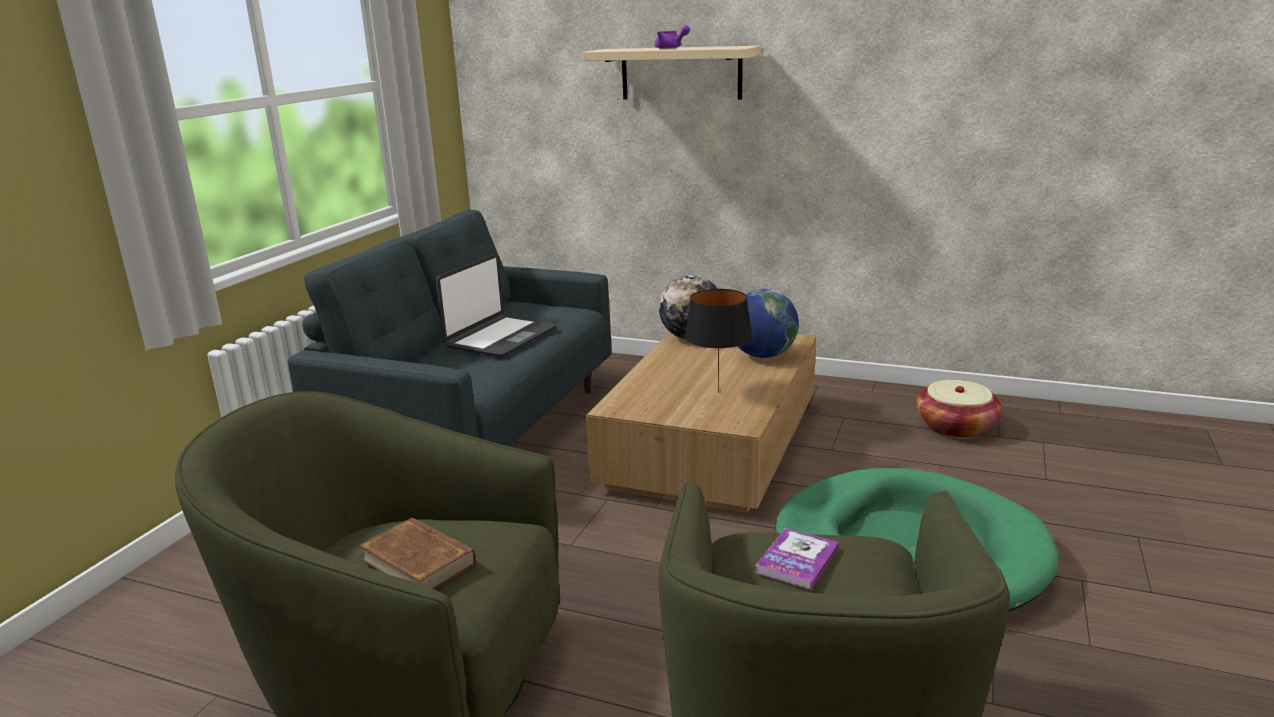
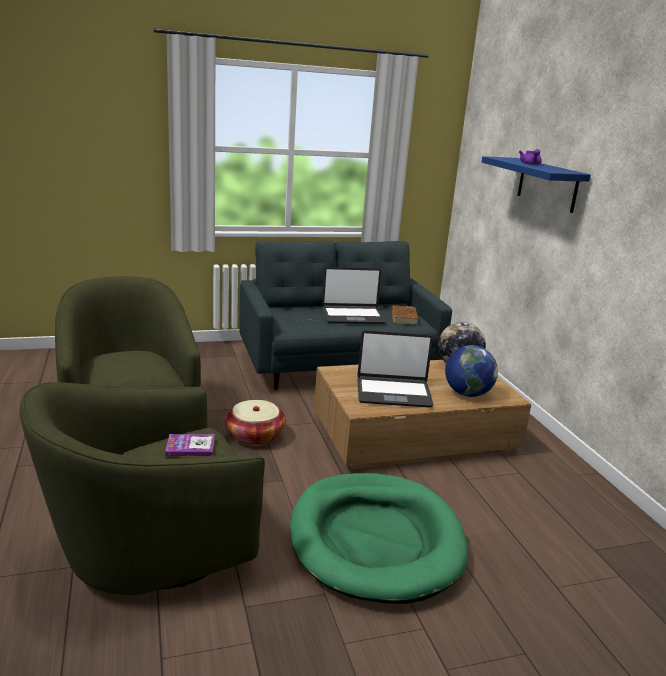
camera: 50 degrees right, 0 degrees up
(418, 562) = (118, 364): brown book -> brown book (404, 318)
(681, 73) = (547, 184): beige shelf -> blue shelf
(718, 392) = (393, 393): black table lamp -> laptop
(955, 427) = (578, 525): basket -> basket (255, 436)

